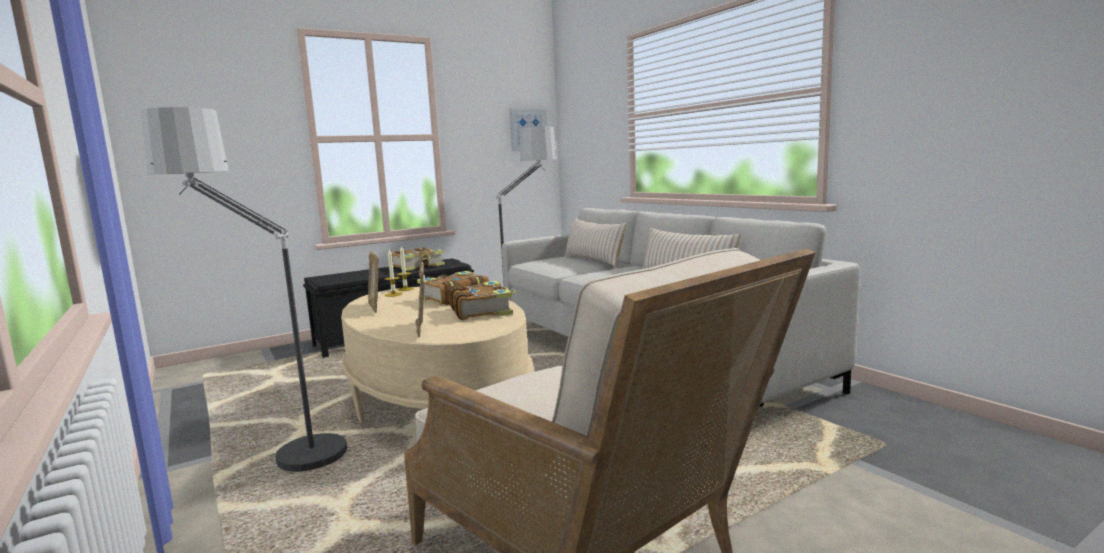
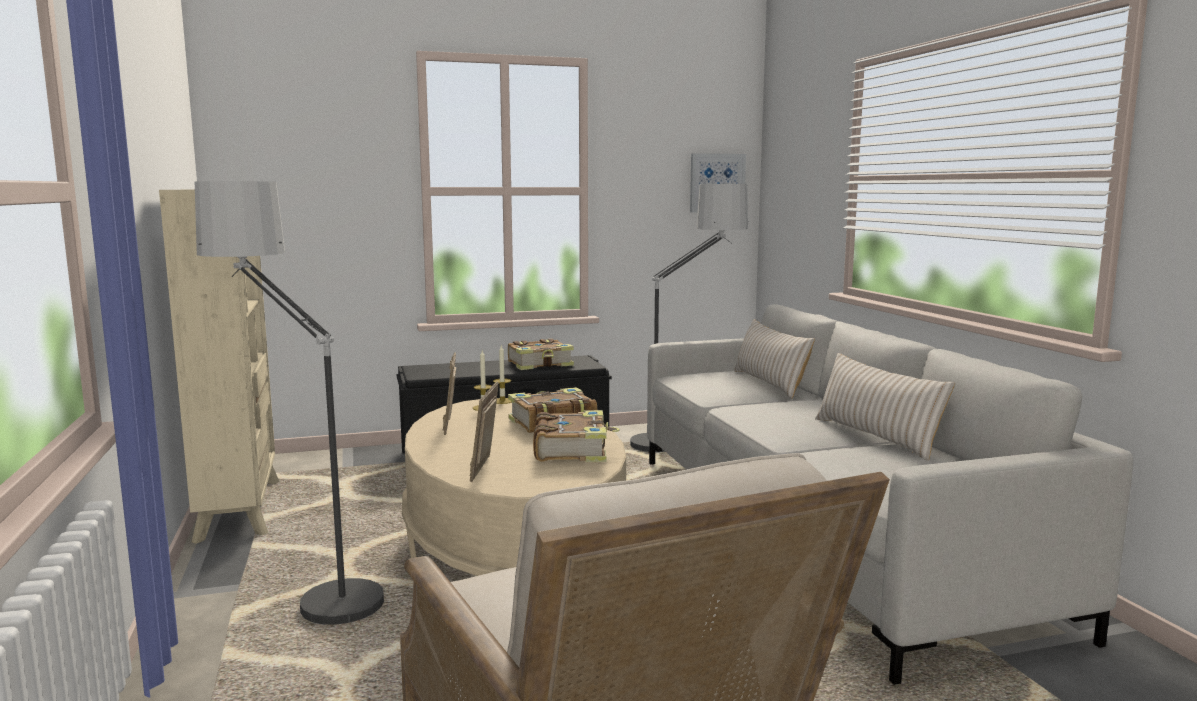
camera: 15 degrees right, 0 degrees up
(187, 402) = (240, 509): none -> beige bookcase

